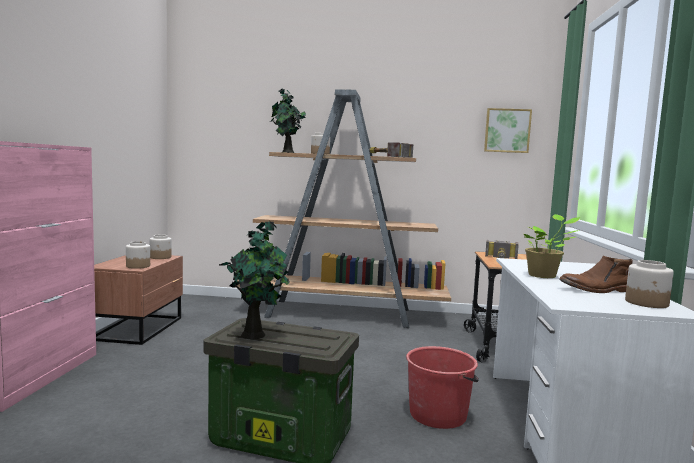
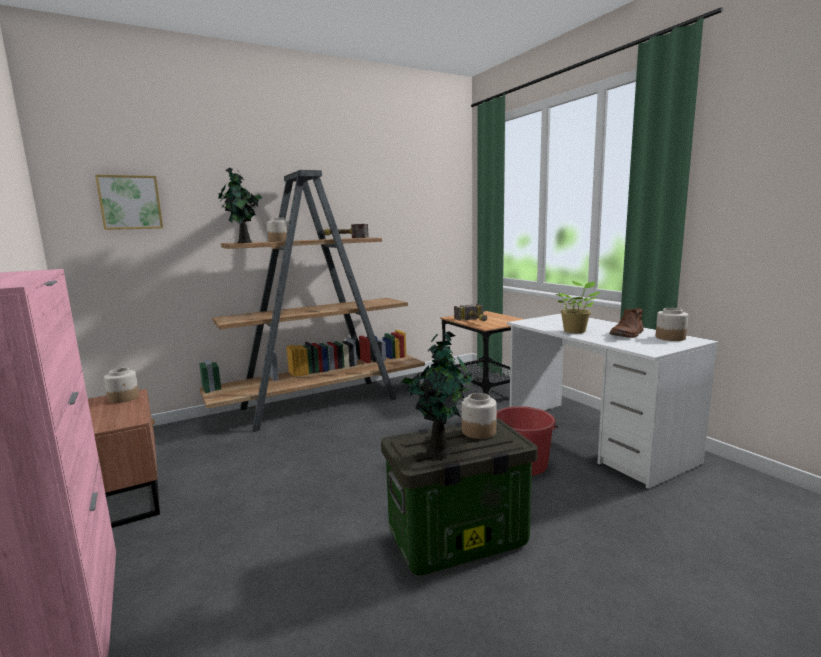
camera: 35 degrees left, 5 degrees up
(138, 266) = (124, 418): jar -> jar (478, 431)
(507, 130) = (432, 206): picture -> picture (130, 202)

